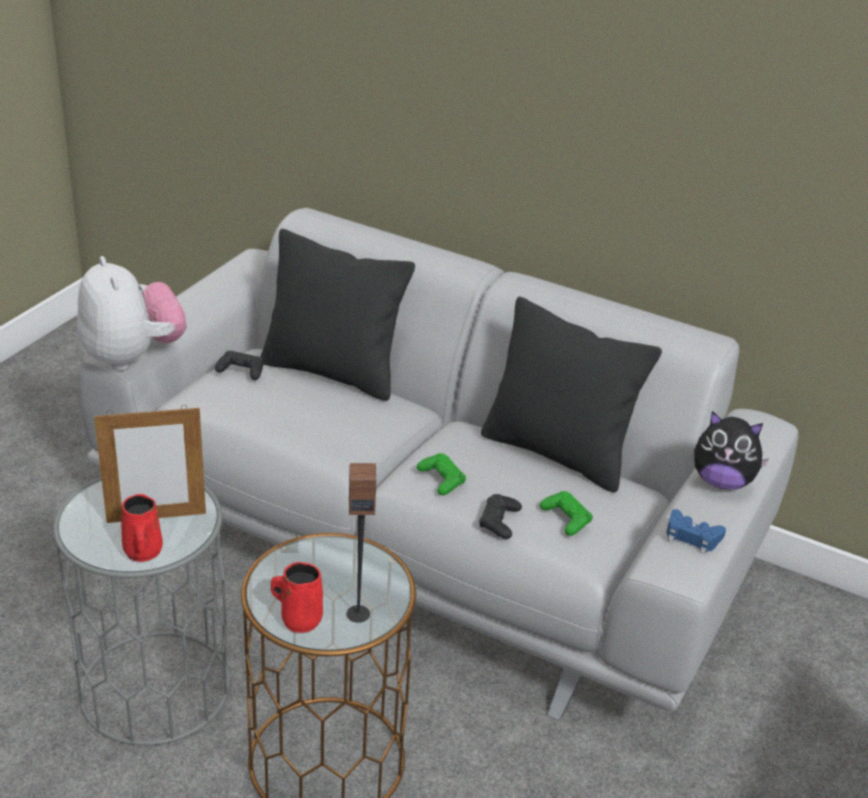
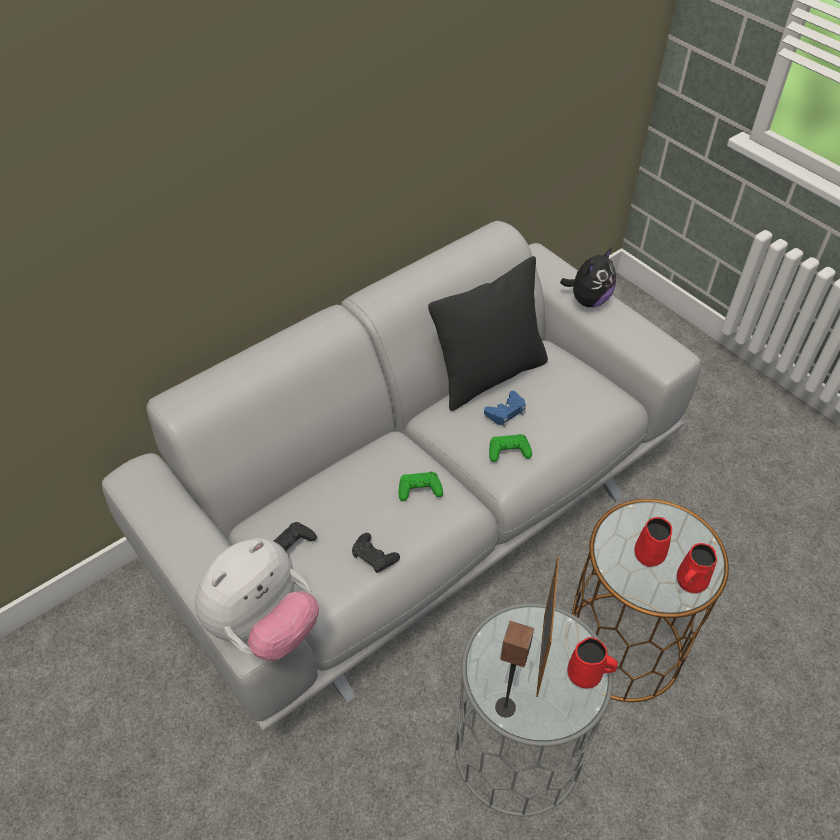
camera: 65 degrees left, 15 degrees up
(132, 356) = (264, 626): plush toy -> plush toy turned 135 degrees clockwise
(326, 581) = (649, 553): none -> red mug
(333, 372) = (318, 479): black pillow -> none
(358, 613) = (690, 543): speaker -> speaker (505, 707)
(499, 521) = (570, 434): black game controller -> black game controller (374, 556)
(566, 518) = (577, 396): green game controller -> green game controller (419, 489)
(692, 536) = (641, 337): blue game controller -> blue game controller (506, 412)

